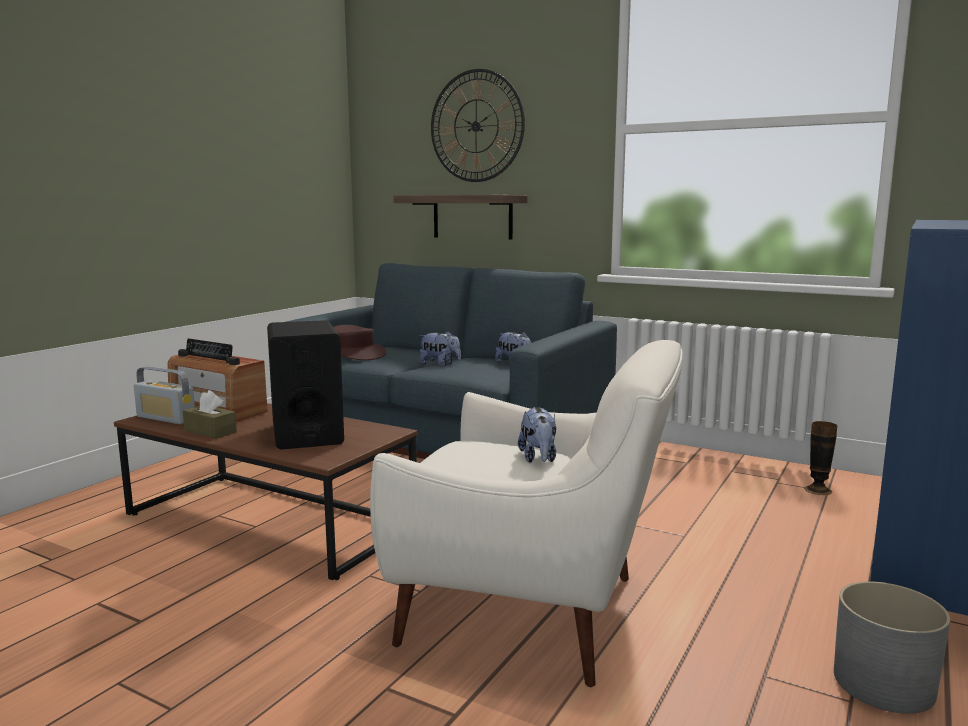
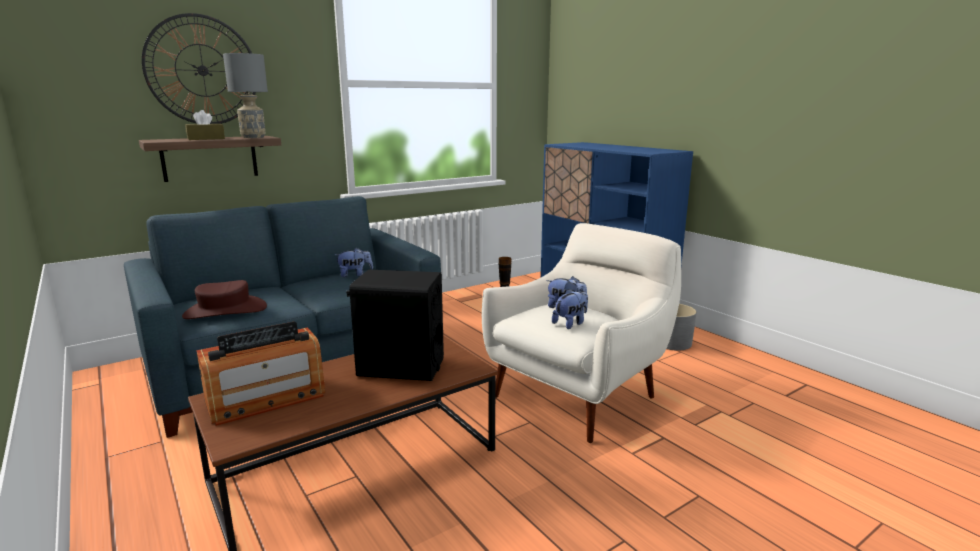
camera: 65 degrees left, 5 degrees up
(166, 418) = (252, 427): radio -> none
(210, 431) = (337, 406): brown tissue box -> brown tissue box (206, 139)
(440, 364) = (316, 292): plush toy -> plush toy (571, 323)
(491, 194) = (254, 137): none -> grey table lamp

